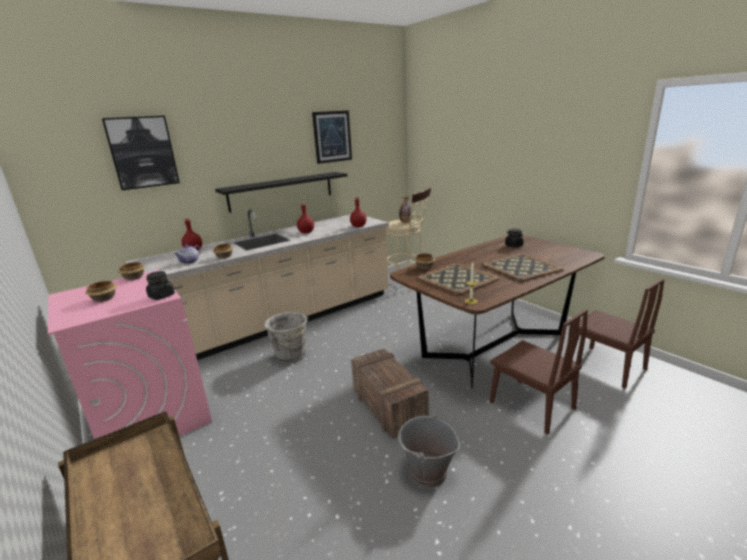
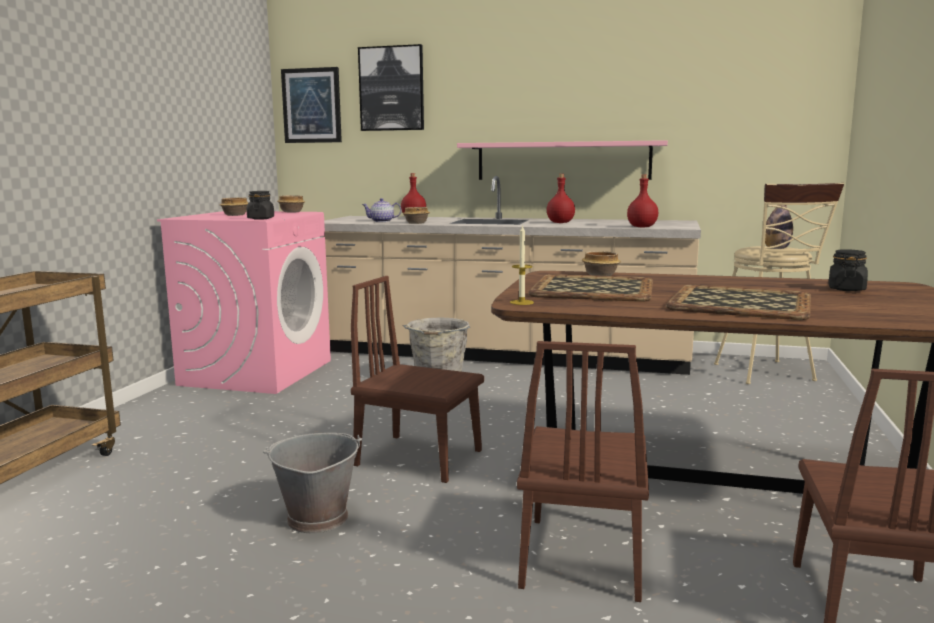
camera: 50 degrees right, 10 degrees down
(281, 191) = (563, 161): black shelf -> pink shelf
(332, 136) = (669, 80): picture -> picture (312, 105)
(387, 406) = (419, 458): crate -> brown chair

